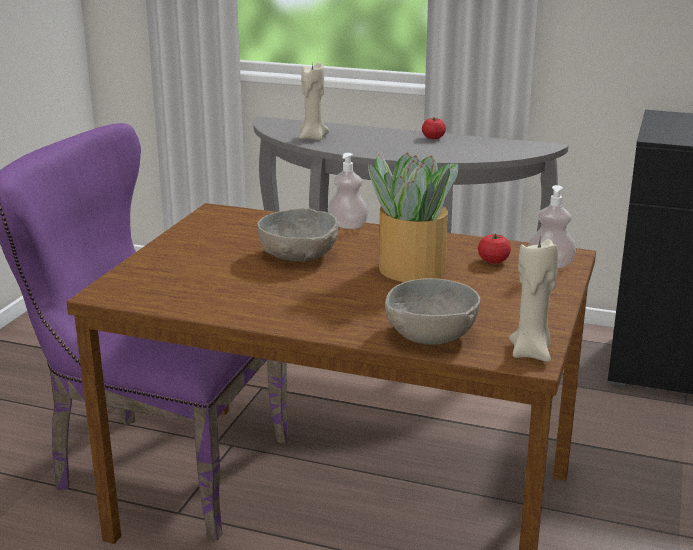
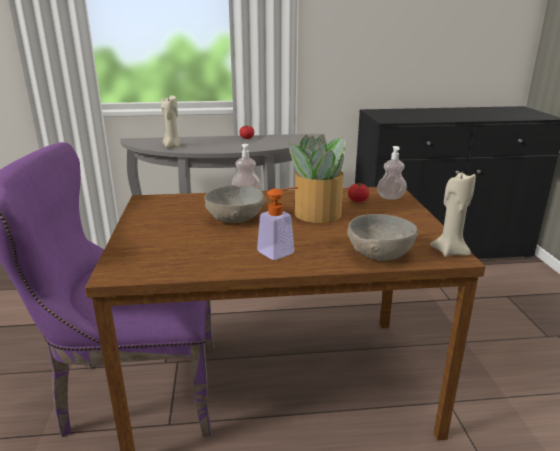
camera: 25 degrees left, 0 degrees up
(309, 306) = (280, 251): none -> soap dispenser

